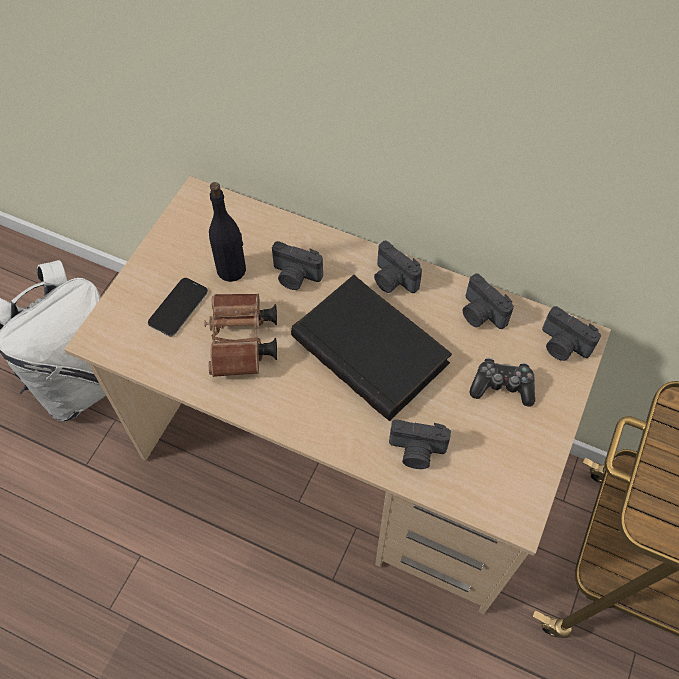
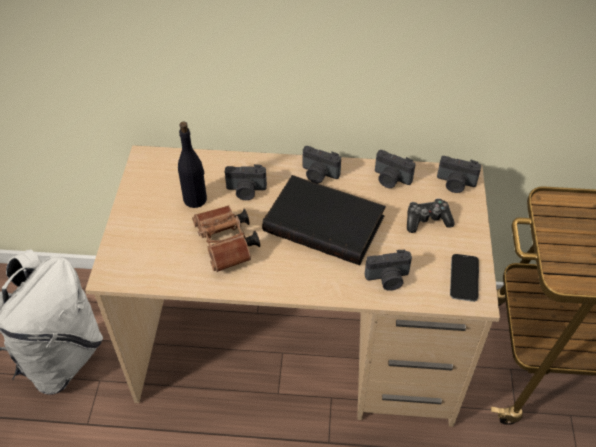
camera: 20 degrees left, 10 degrees down
(178, 307) = (165, 235): phone -> phone (464, 278)

